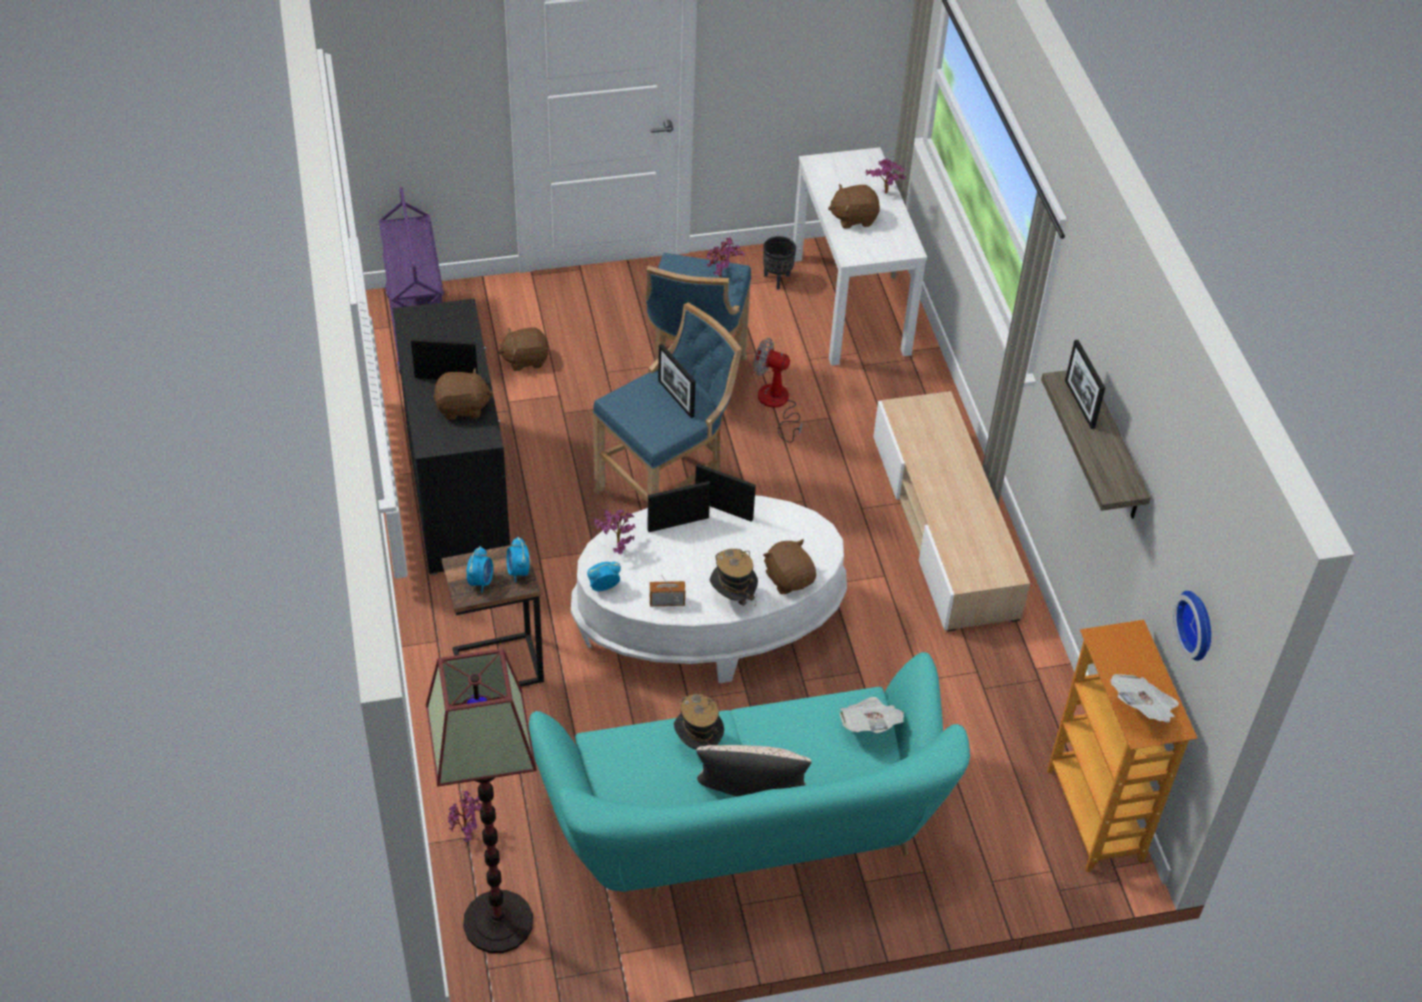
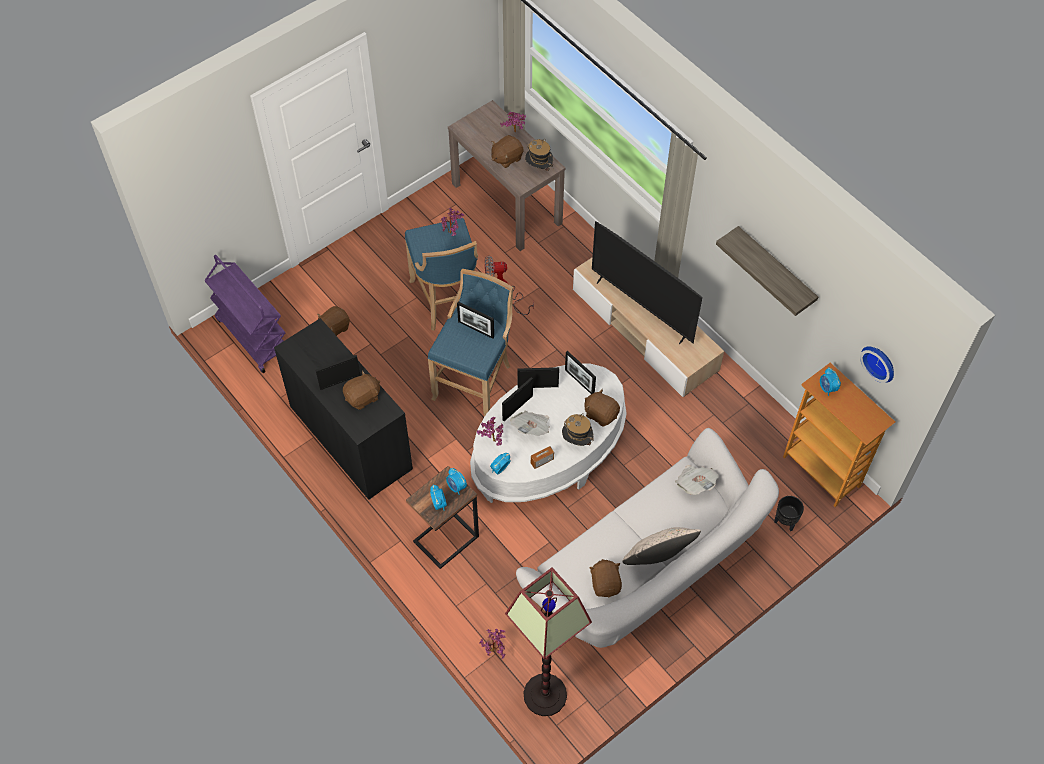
camera: 25 degrees left, 10 degrees up
(654, 795) = (605, 583): none -> brown plush toy
(698, 744) = (610, 540): hat -> hat (539, 168)
(746, 831) = (646, 572): turquoise sofa -> white sofa
(777, 280) = (453, 205): black planter -> black planter (785, 522)
(850, 304) = (507, 204): white console table -> brown console table
(944, 484) = (642, 308): none -> television
(1079, 404) = (748, 252): picture frame -> picture frame (579, 382)
(1117, 651) = (827, 388): none -> alarm clock
(1142, 709) = (859, 417): newspaper -> newspaper (532, 428)

